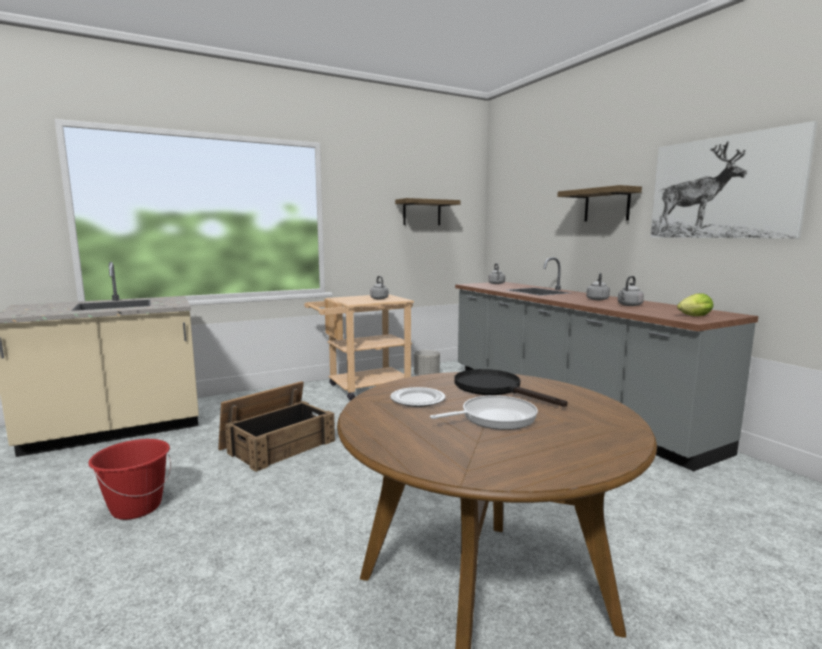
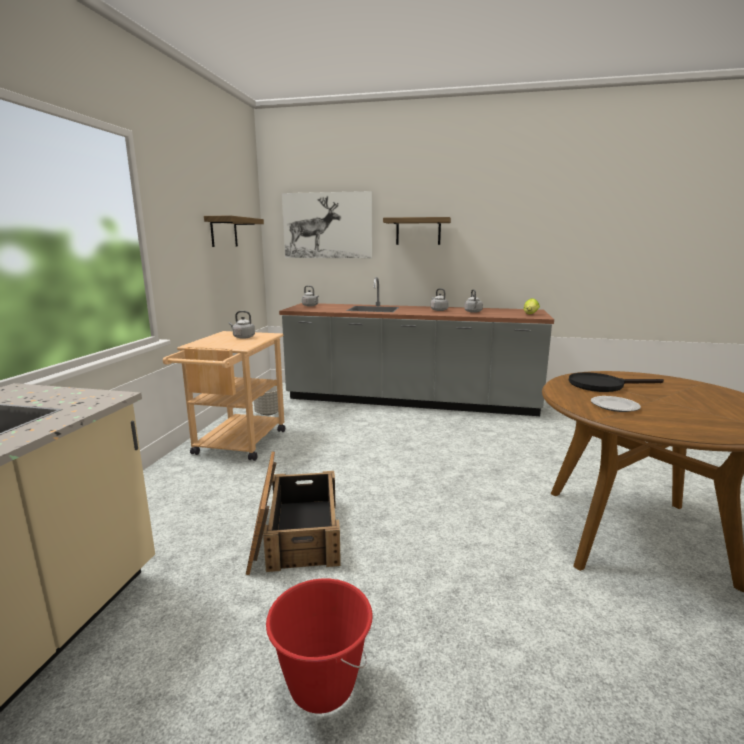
camera: 50 degrees left, 5 degrees up
(494, 418) = (668, 400): frying pan -> none
(723, 188) = (514, 224): picture -> picture (327, 225)

